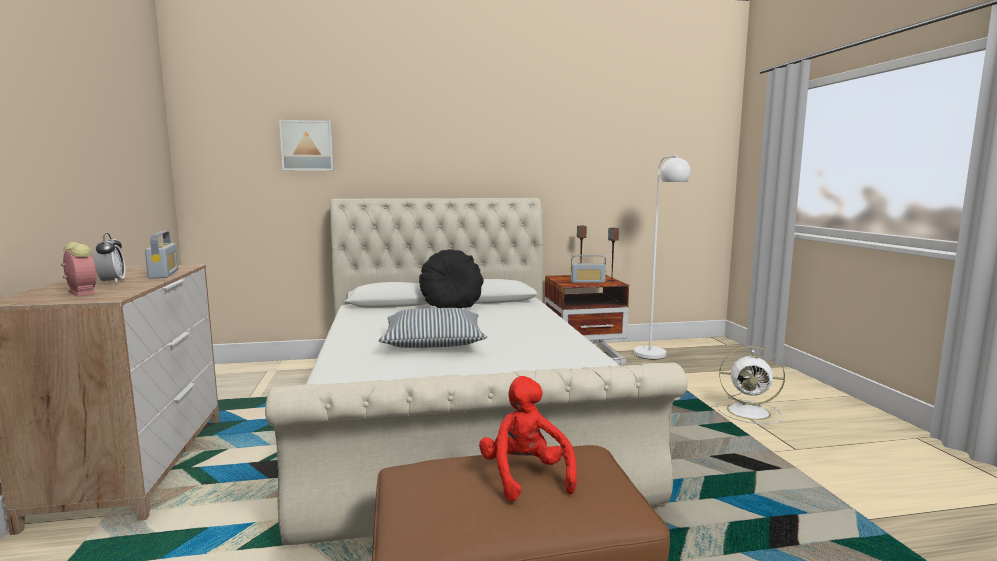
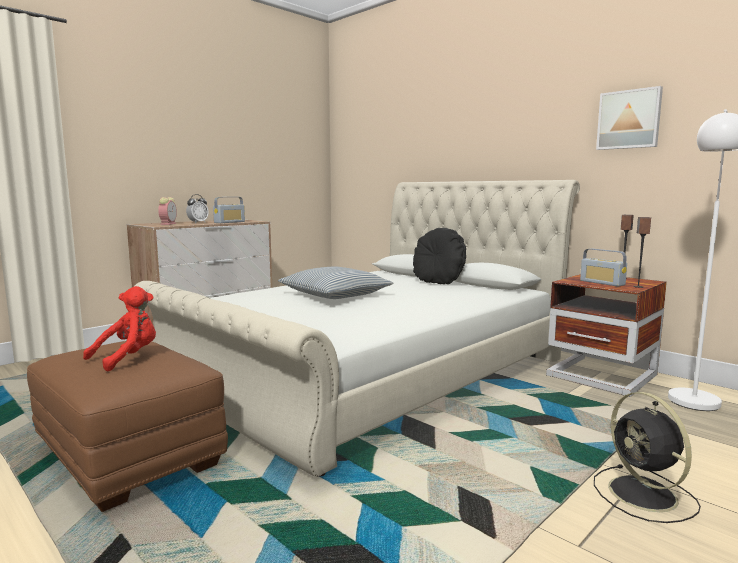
camera: 55 degrees right, 0 degrees up
(307, 145) = (396, 139): picture -> picture (629, 119)
(750, 412) = (644, 495): white fan -> black fan

